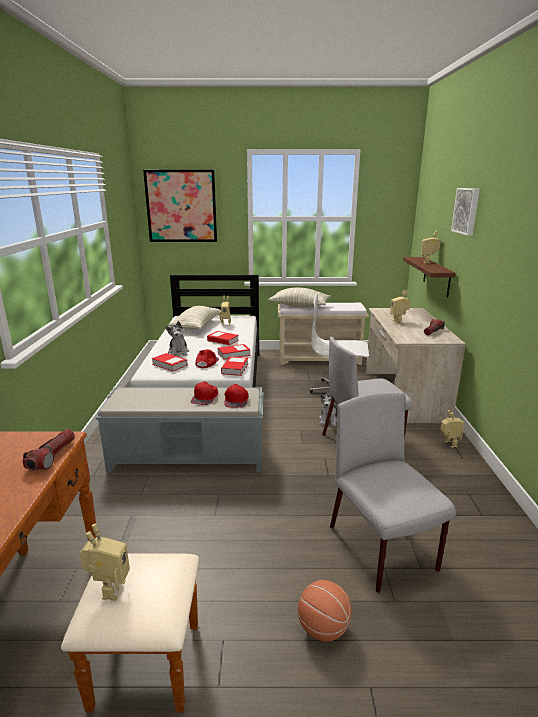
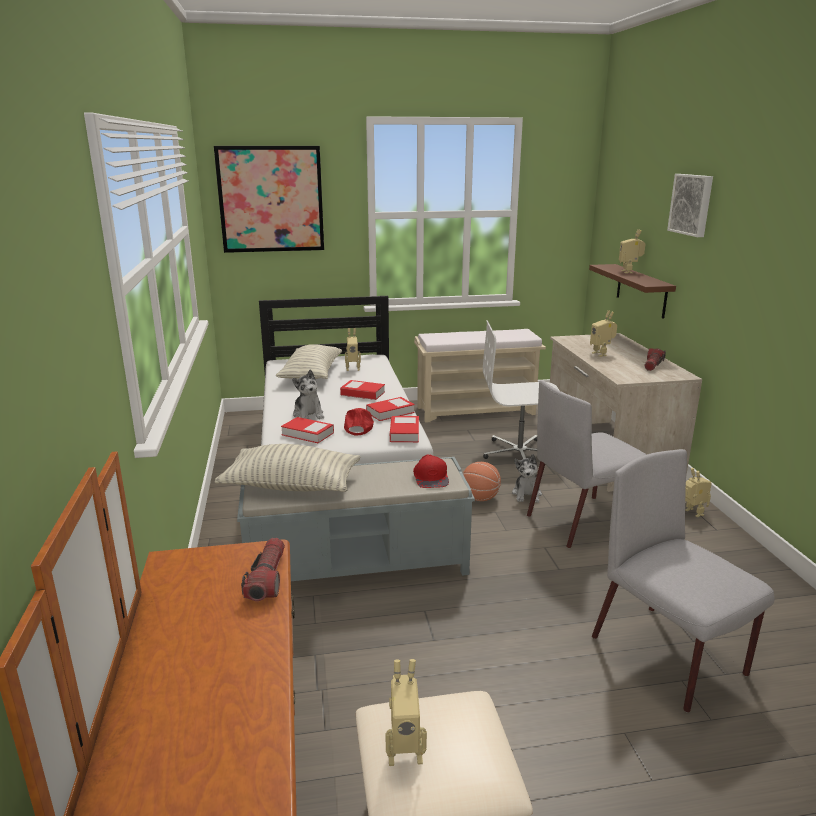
camera: 10 degrees left, 0 degrees up
(109, 589) = (404, 751): toy robot -> toy robot turned 90 degrees clockwise
(205, 397) = (385, 477): red cap -> none
(300, 306) = (449, 338): pillow -> pillow (291, 486)
(323, 628) = (641, 767): basketball -> basketball (480, 498)

